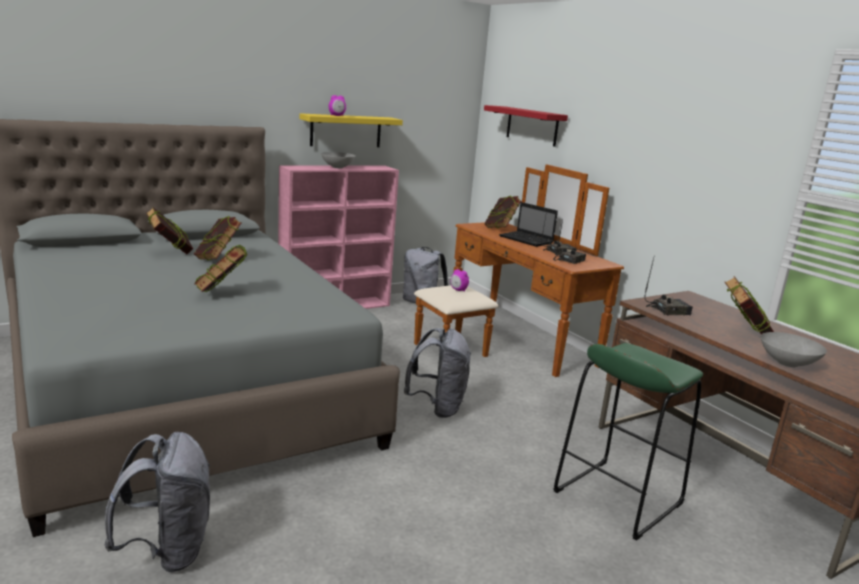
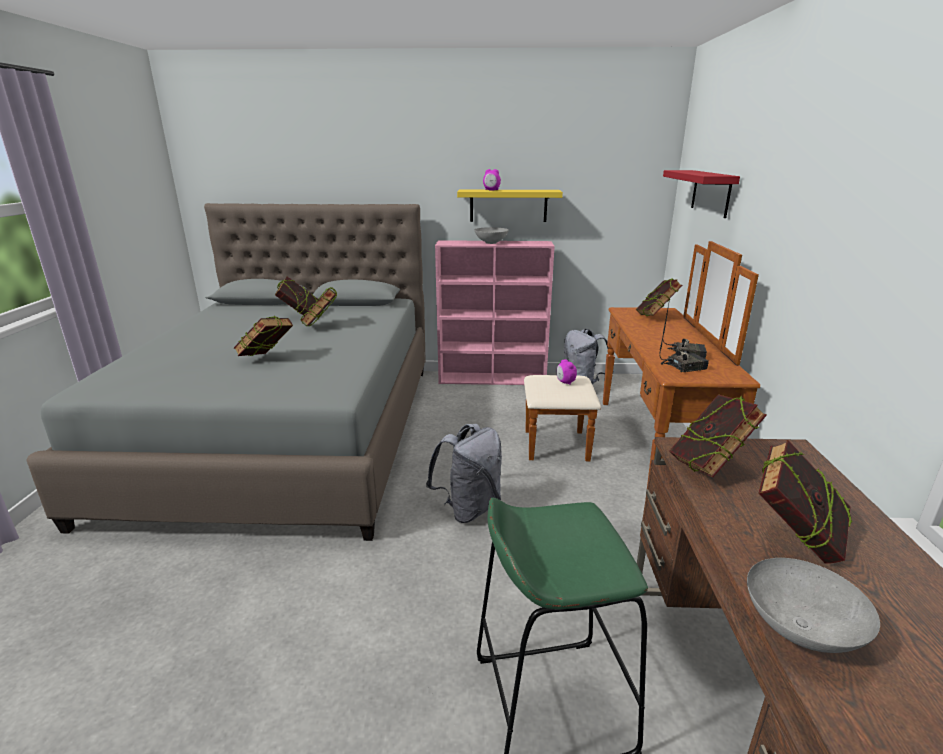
camera: 35 degrees right, 5 degrees up
(167, 551) = (107, 579): grey backpack -> none
(527, 240) = (668, 334): laptop -> none
(668, 311) = (708, 467): radio -> book

